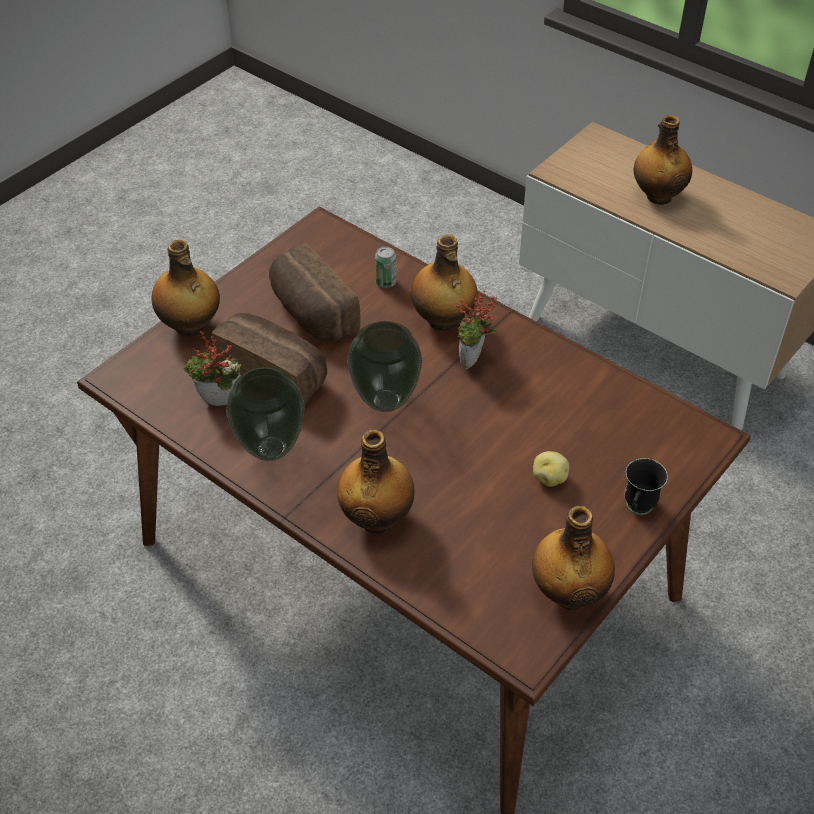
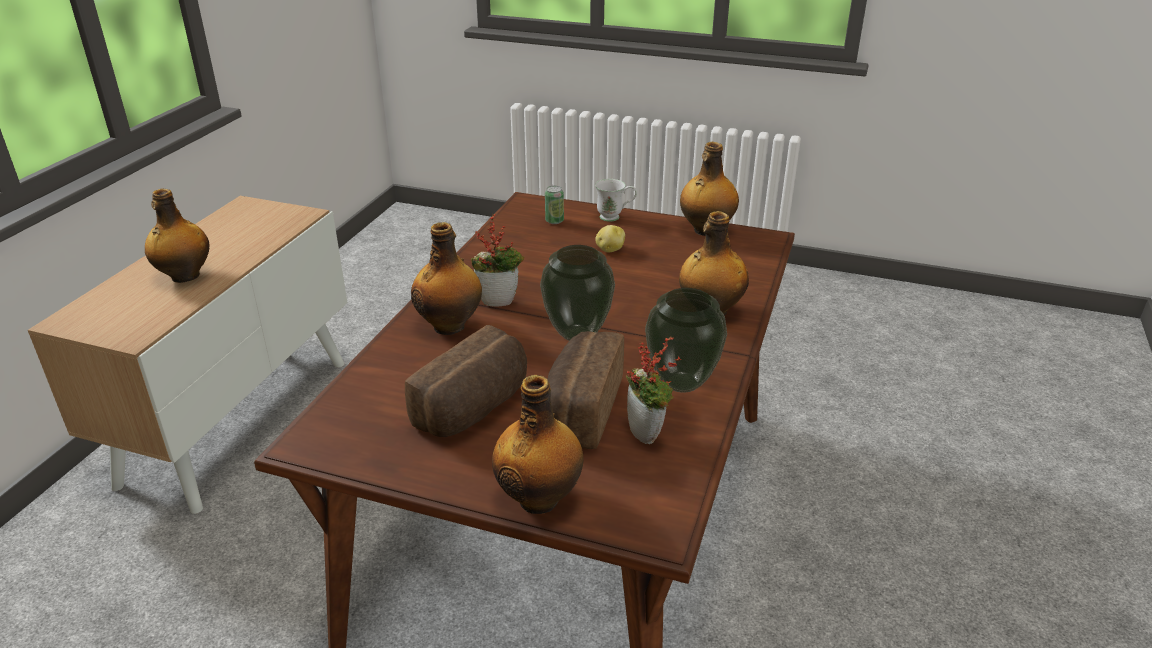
camera: 110 degrees left, 15 degrees down
(386, 282) = (401, 371): can -> can (554, 221)
(637, 509) = (615, 217): black mug -> white mug

